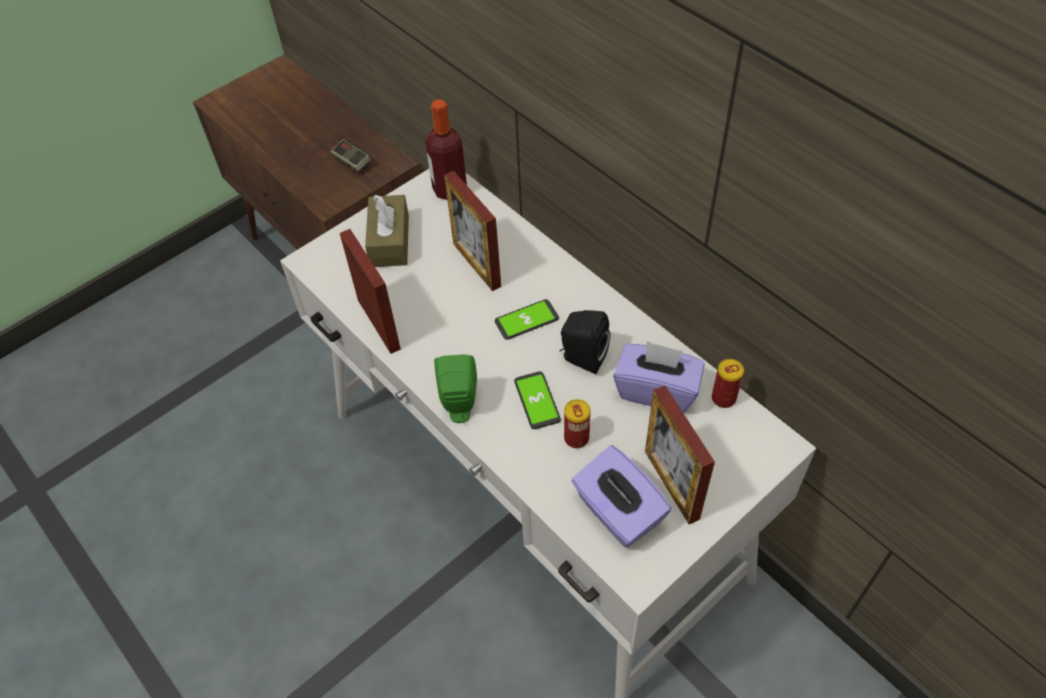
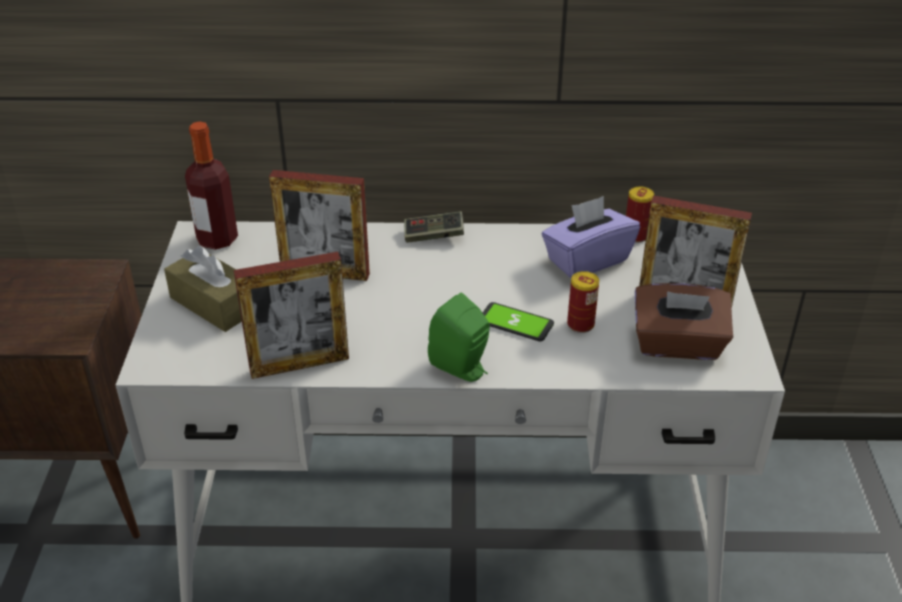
camera: 50 degrees left, 15 degrees down
(351, 161) = (49, 294): game controller -> game controller (434, 236)
(378, 324) = (299, 364): picture frame -> picture frame turned 150 degrees clockwise
(526, 320) = (425, 281): phone -> none
(582, 358) = (505, 276): black speaker -> none
(618, 512) = (678, 345): purple tissue box -> brown tissue box

